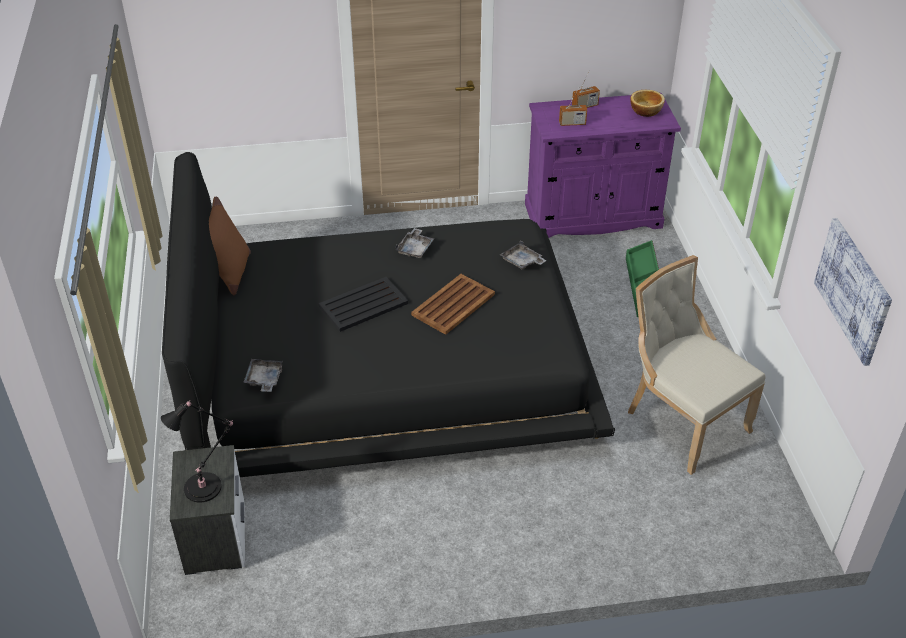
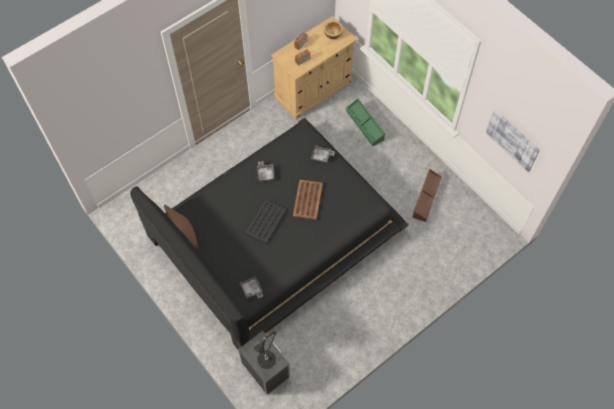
camera: 30 degrees left, 20 degrees up
(593, 216) = (313, 89): purple cabinet -> beige cabinet
(682, 421) = (426, 198): beige chair -> brown storage box

